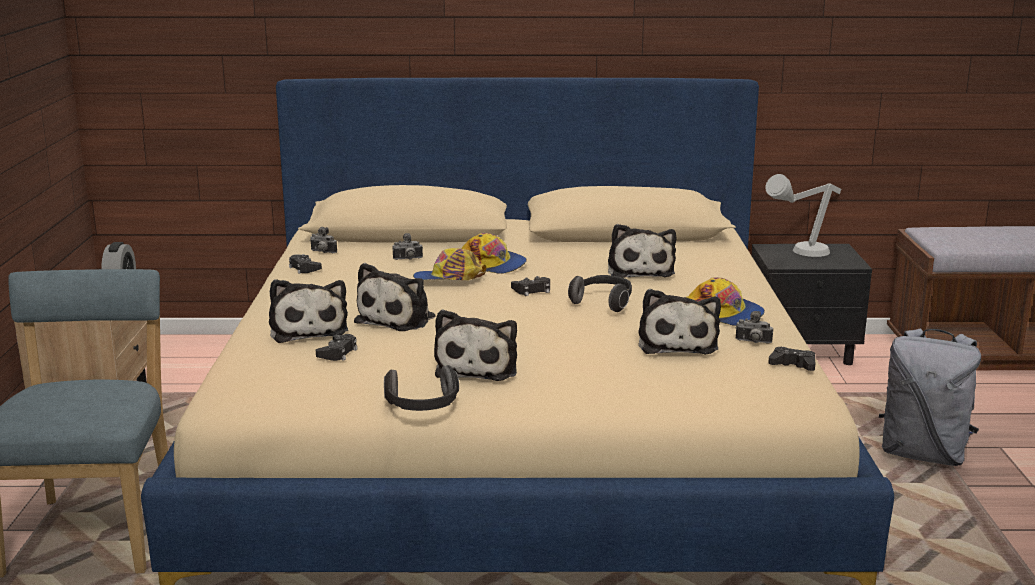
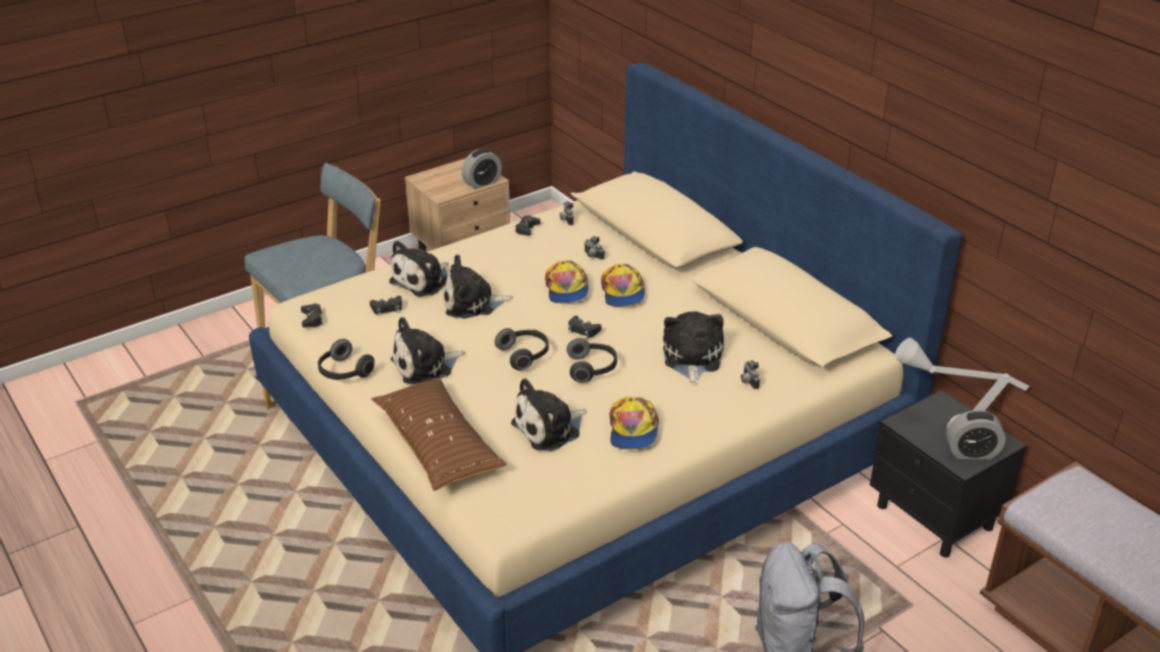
camera: 55 degrees right, 15 degrees up
(449, 279) = (566, 289): cap -> cap turned 150 degrees counterclockwise
(535, 321) = (524, 355): none -> headphones
(638, 397) = (438, 445): none -> brown pillow
(640, 270) = (691, 358): plush toy -> plush toy turned 135 degrees clockwise
(753, 342) = (589, 462): camera -> camera (748, 382)
(793, 365) = (562, 495): black game controller -> black game controller (312, 319)
(841, 258) = (971, 453): none -> alarm clock

